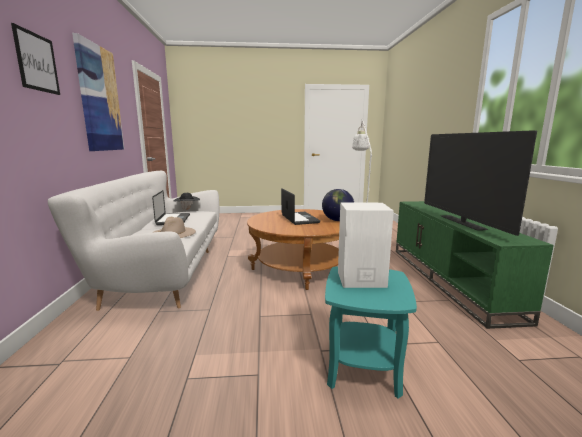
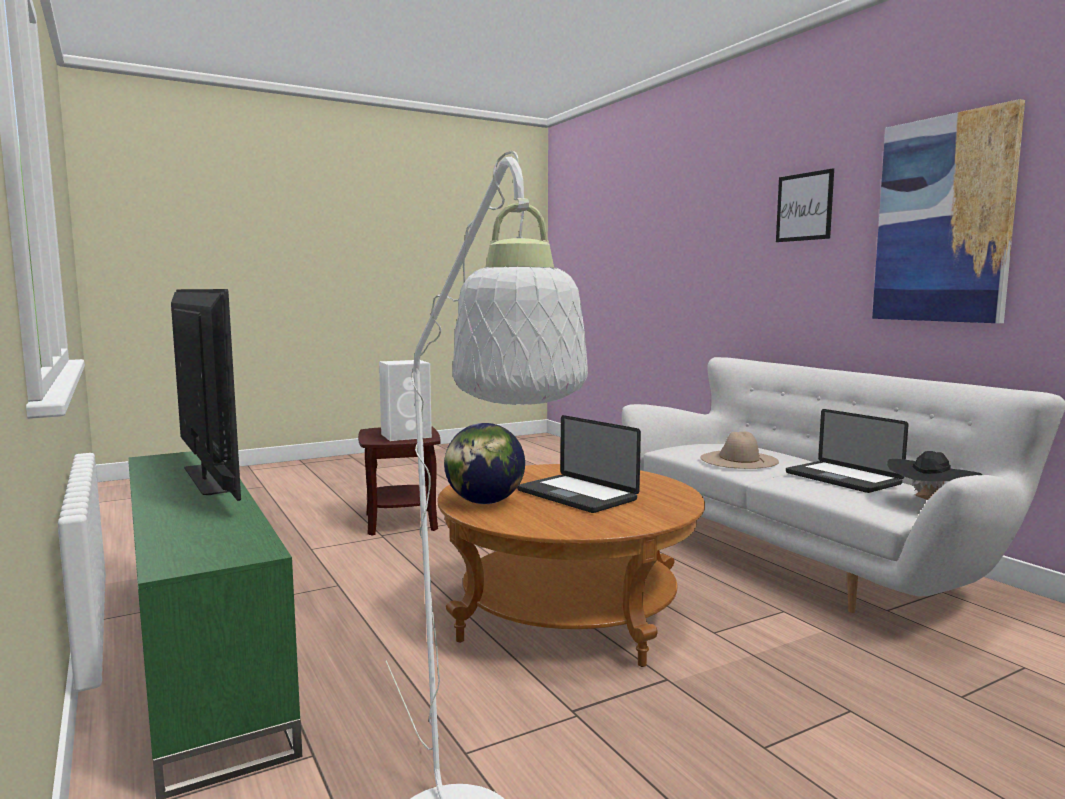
camera: 155 degrees right, 5 degrees down
(362, 367) = (401, 522): turquoise side table -> brown side table

